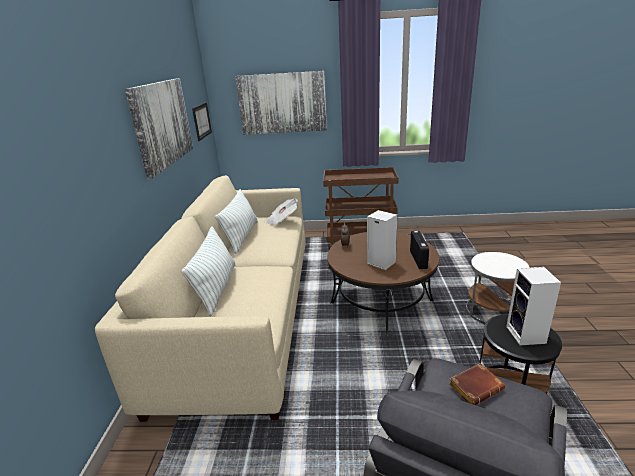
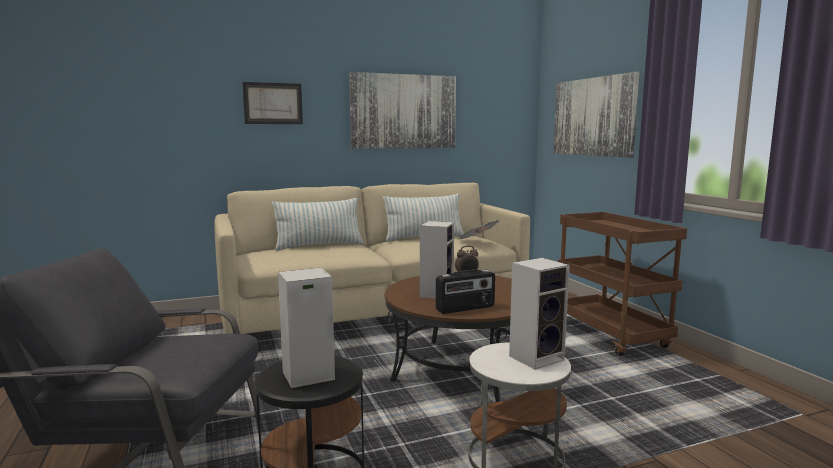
camera: 65 degrees right, 15 degrees down
(201, 121) = (501, 128): picture -> picture (273, 103)
(475, 386) = (199, 349): brown book -> none
(497, 258) = (537, 357): none -> speaker

